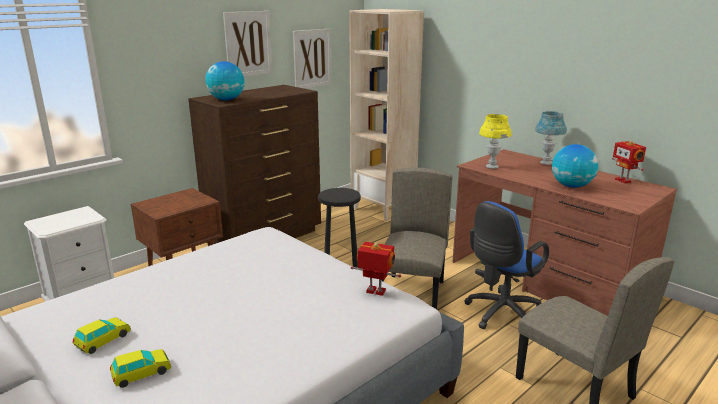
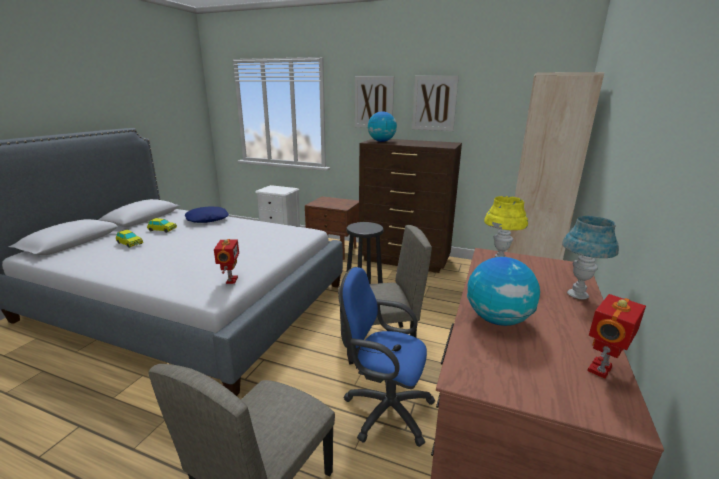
camera: 65 degrees right, 0 degrees up
(104, 296) = (207, 219): none -> blue pillow
(312, 58) = (503, 124): picture -> picture (374, 102)

